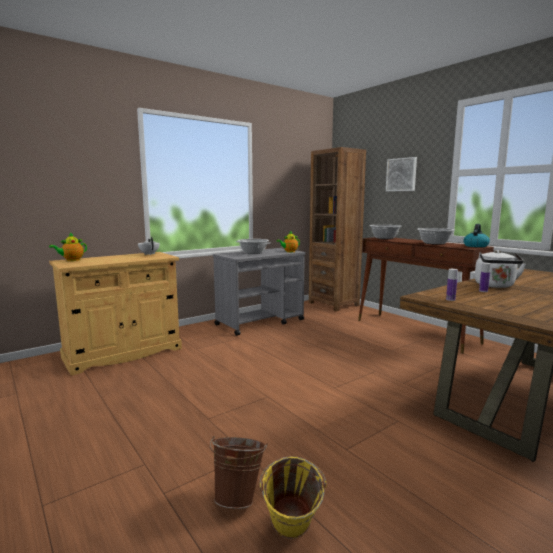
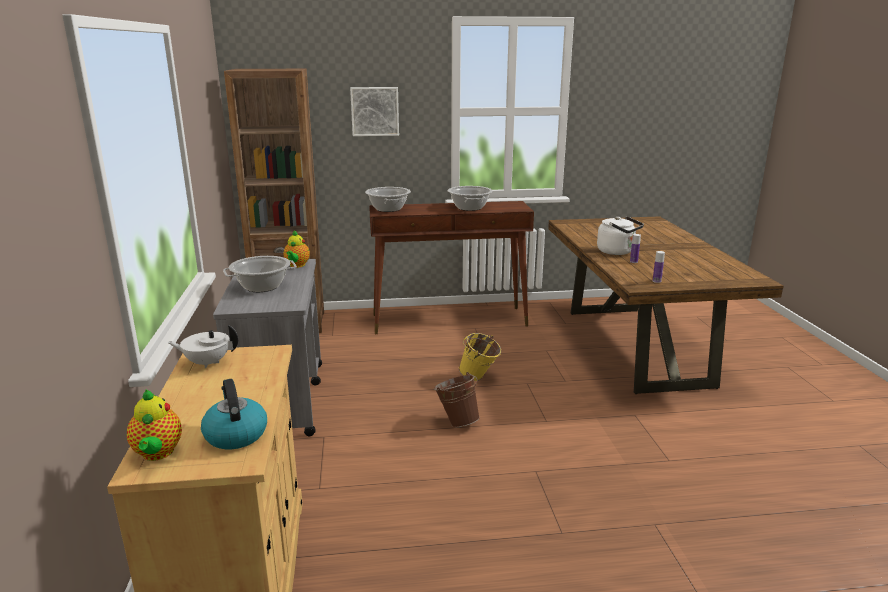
camera: 60 degrees left, 10 degrees up
(239, 496) = (723, 549): brown bucket -> brown bucket (457, 421)
(291, 536) = (782, 534): yellow bucket -> yellow bucket (479, 378)
(475, 246) = (512, 204): kettle -> kettle (235, 434)

